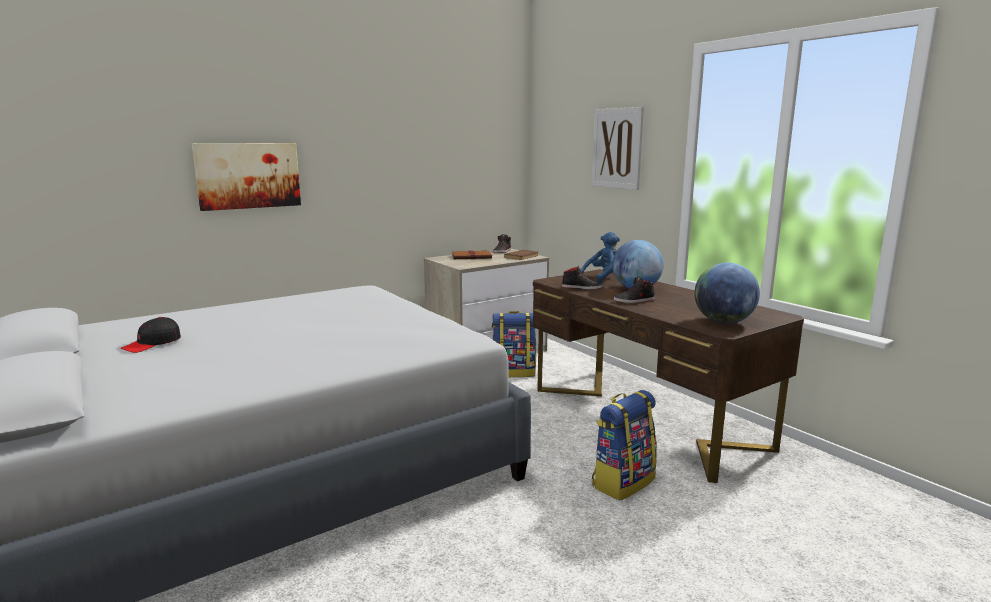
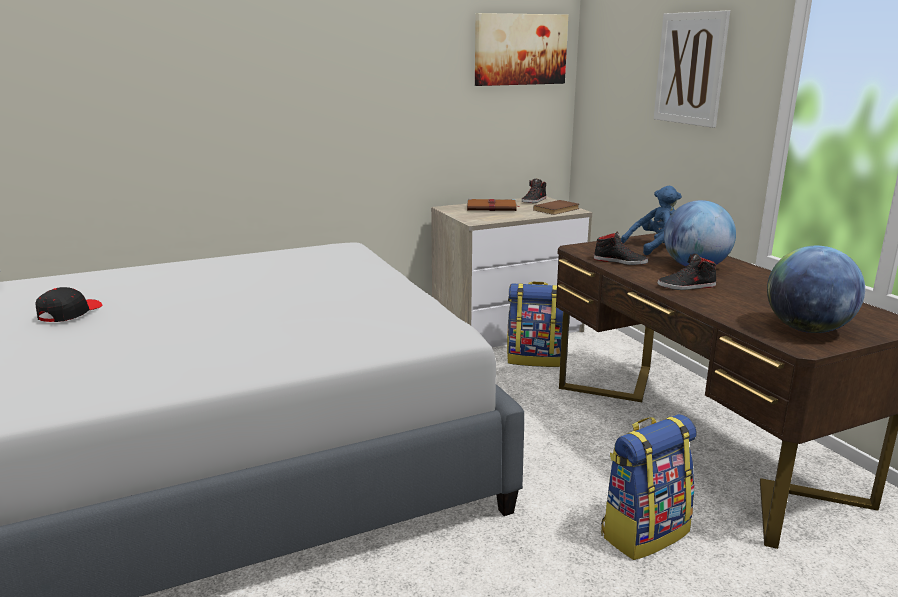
camera: 10 degrees right, 5 degrees up
(152, 344) = (70, 313): black cap -> black cap turned 150 degrees clockwise
(248, 175) = (211, 101): picture -> picture (520, 49)

